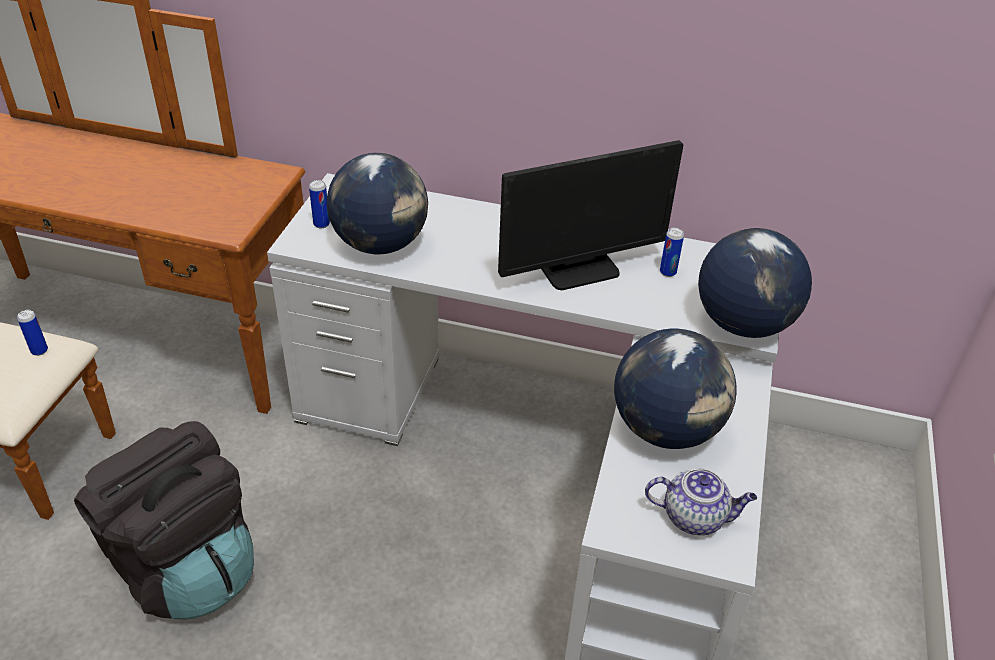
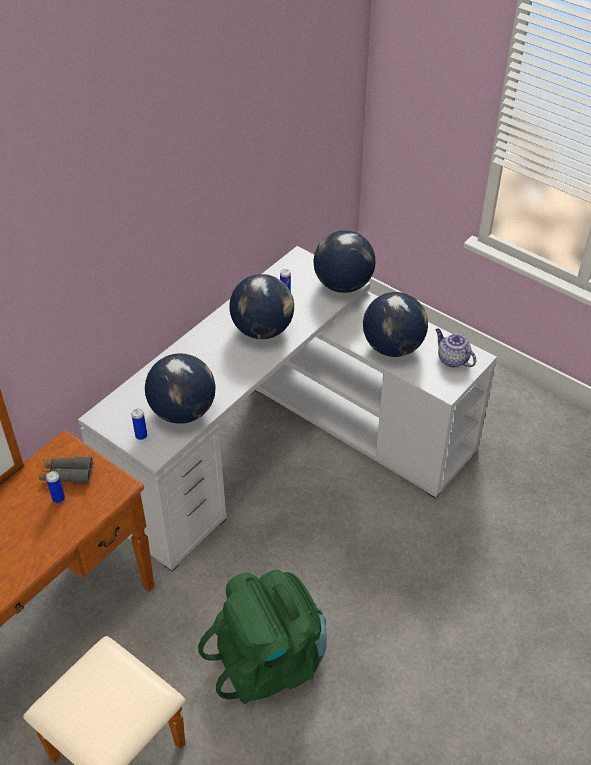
camera: 65 degrees left, 5 degrees up
(39, 351) = (103, 666): can -> can (58, 498)
(185, 567) = (270, 662): black backpack -> green backpack
(233, 188) = (67, 474): none -> grey binoculars
(579, 270) = (262, 330): monitor -> globe
(695, 517) = (452, 359): teapot -> teapot turned 75 degrees counterclockwise

